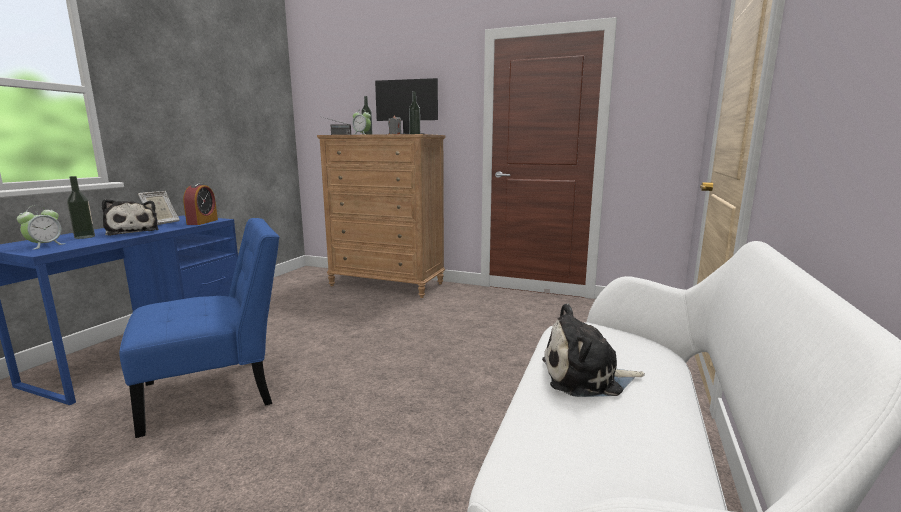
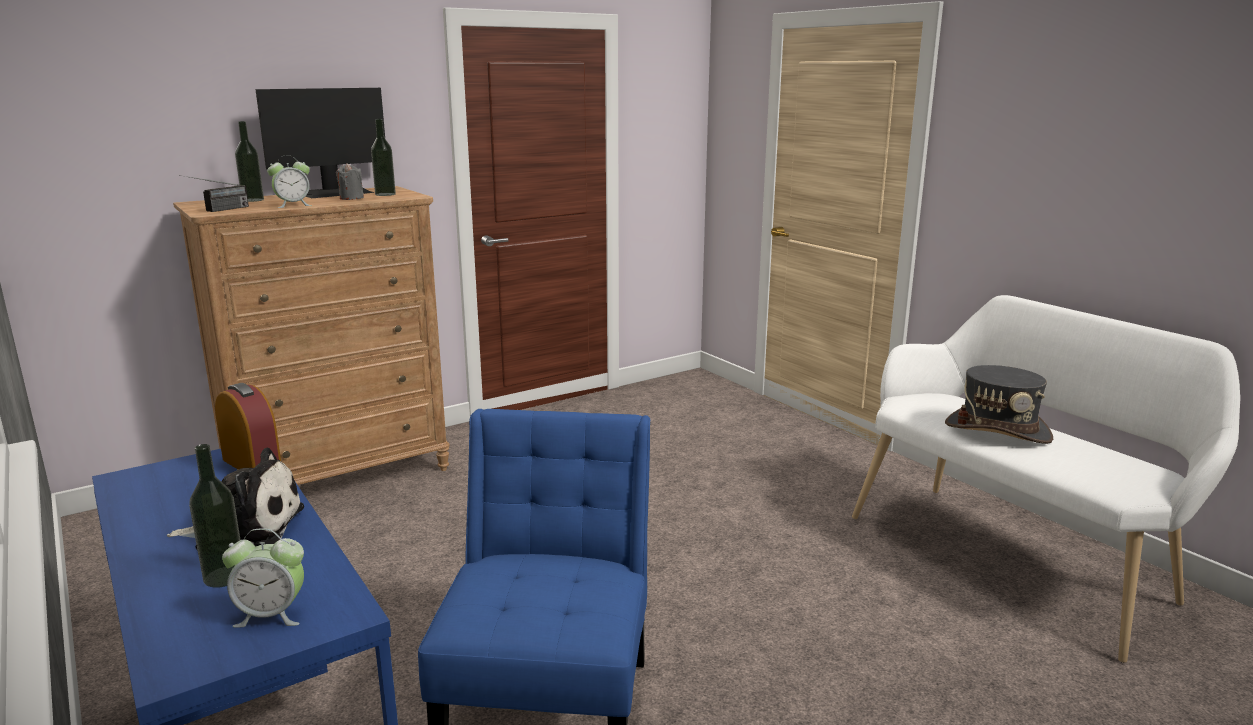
camera: 55 degrees left, 5 degrees up
(45, 246) = (271, 615): alarm clock -> alarm clock turned 120 degrees clockwise
(161, 223) = (179, 500): picture frame -> none
(586, 377) = (997, 430): plush toy -> grey hat

